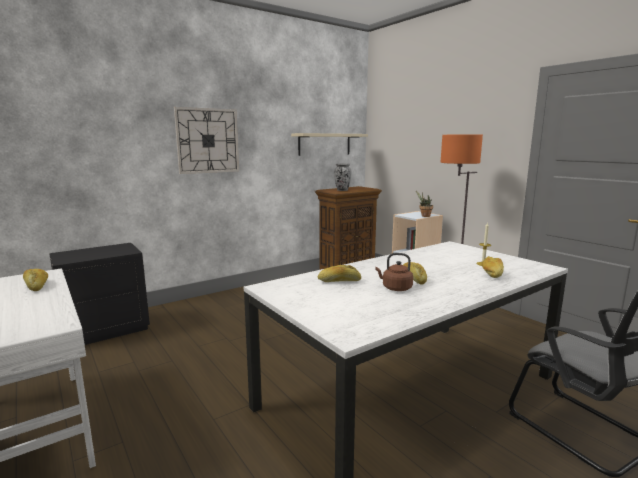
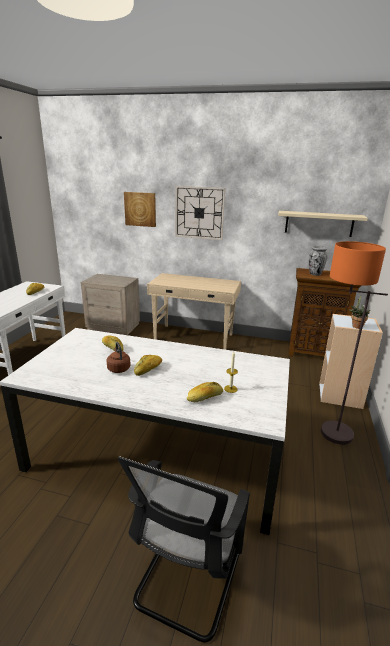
camera: 50 degrees right, 10 degrees up
(106, 329) = (113, 326): black nightstand -> beige nightstand
(121, 140) = (140, 209): none -> picture
(232, 299) = (194, 337): none -> beige console table

